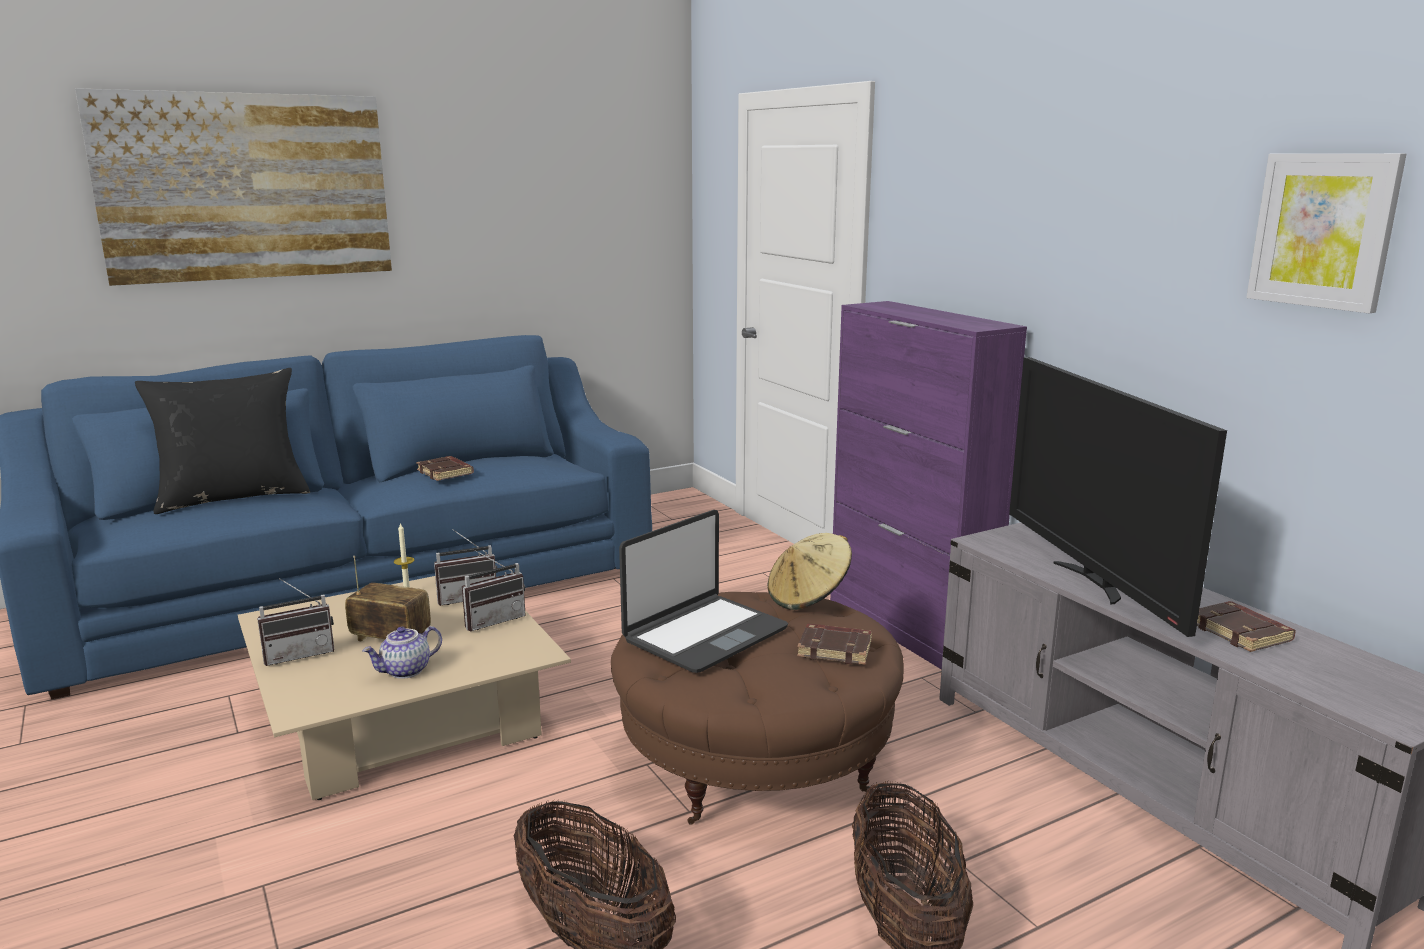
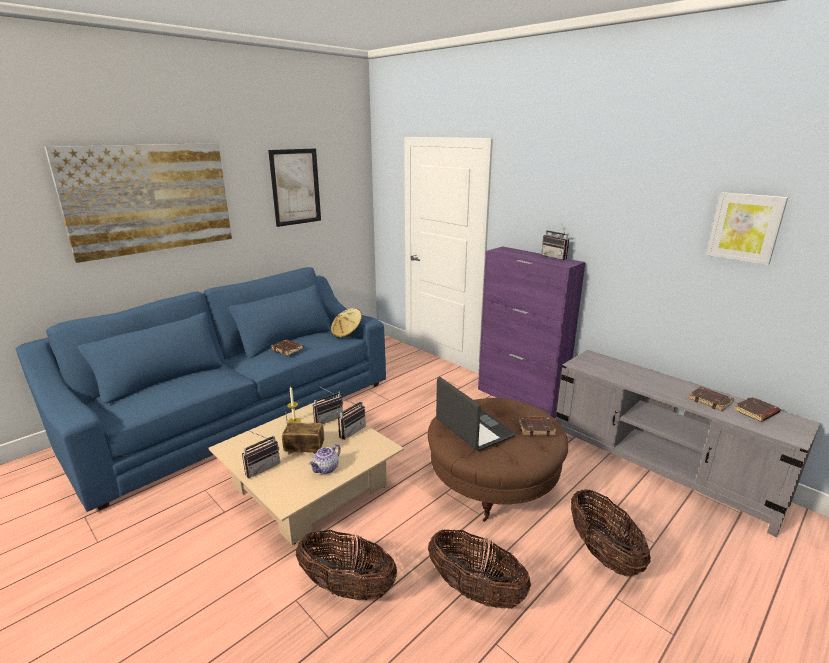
camera: 15 degrees left, 5 degrees up
(233, 497) = (178, 379): black pillow -> none
(362, 883) = (347, 587): none -> basket
(526, 186) = (295, 187): none -> picture
(704, 634) = (473, 429): laptop -> laptop turned 60 degrees counterclockwise
(808, 597) = (504, 400): beige hat -> beige hat (347, 333)
(973, 318) = (556, 257): none -> radio
(1092, 582) = (636, 381): television -> none
(1339, 665) = (756, 412): none -> brown book

